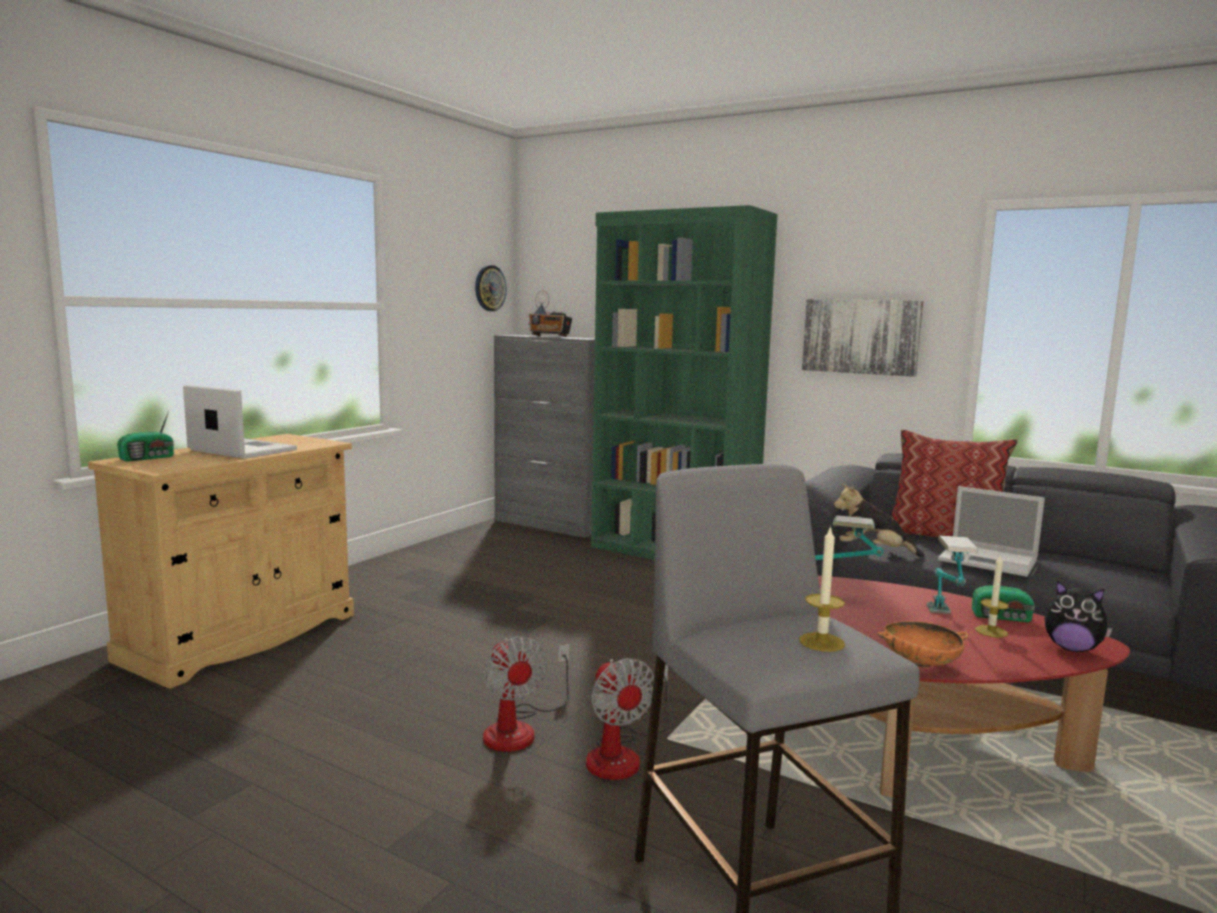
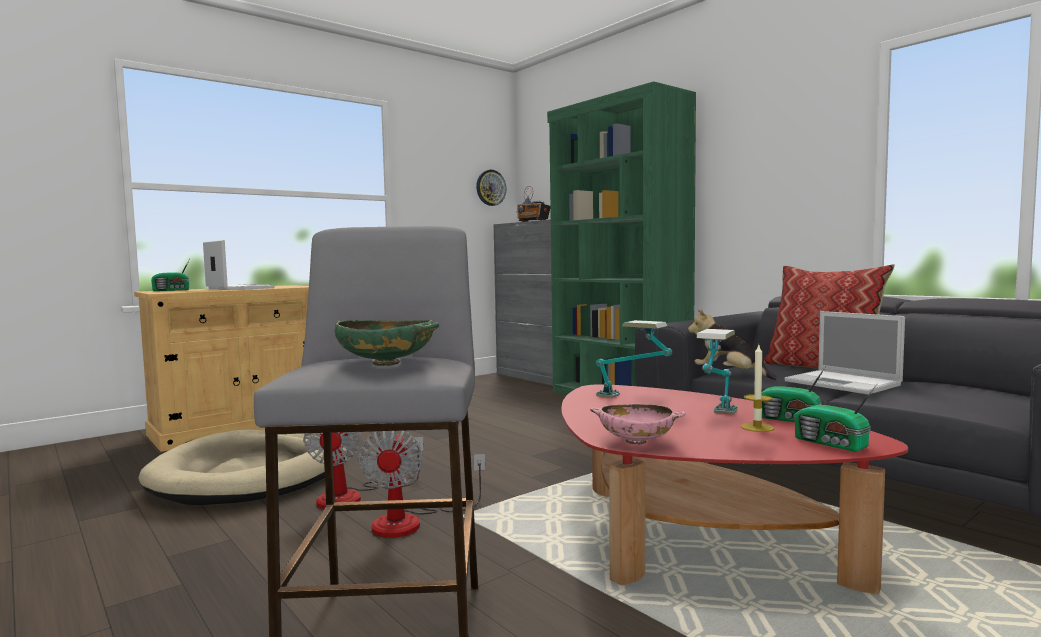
camera: 20 degrees right, 5 degrees down
(351, 711) = (252, 474): none -> beige dog bed
(821, 642) = (386, 363): candle -> green bowl
(861, 336) = (772, 191): picture -> none
(920, 663) = (636, 442): orange bowl -> pink bowl
(1072, 648) = (831, 444): plush toy -> radio

